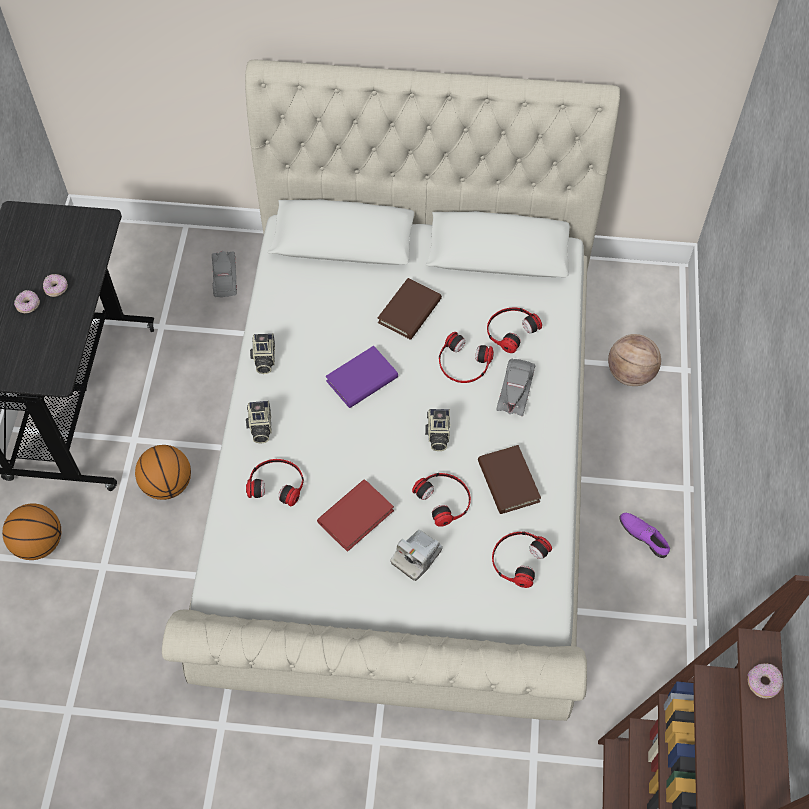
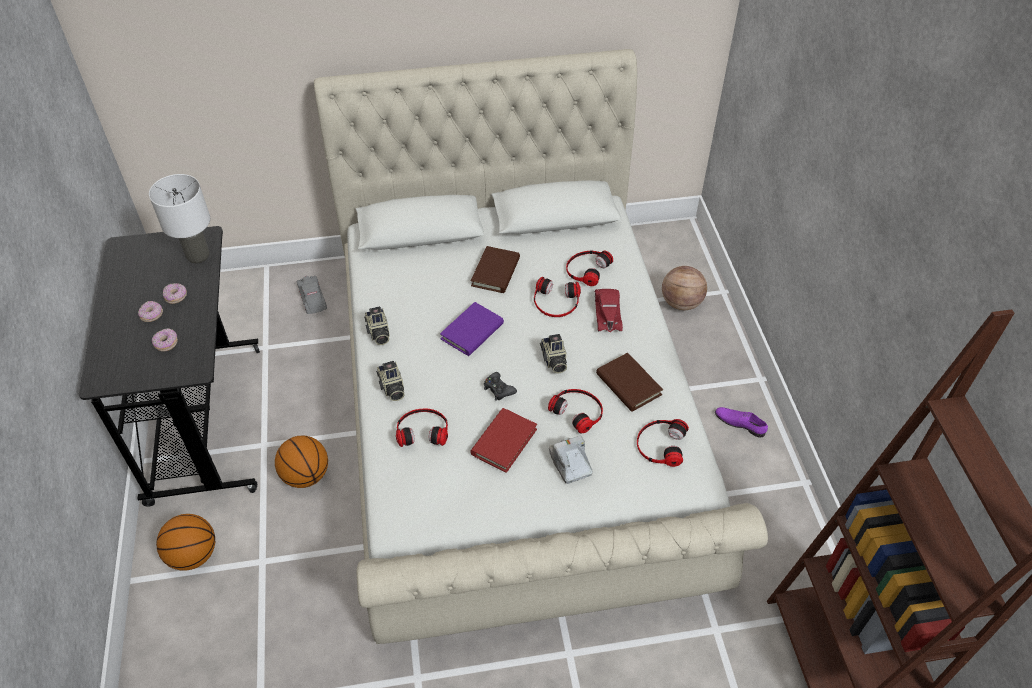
camera: 15 degrees left, 10 degrees down
(89, 243) = (198, 255): none -> white table lamp
(368, 455) = (498, 389): none -> black game controller
(416, 557) = (570, 463): camera -> camera turned 135 degrees clockwise
(515, 389) = (607, 312): grey toy car -> red toy car
(762, 683) = (971, 440): donut -> donut (166, 343)

